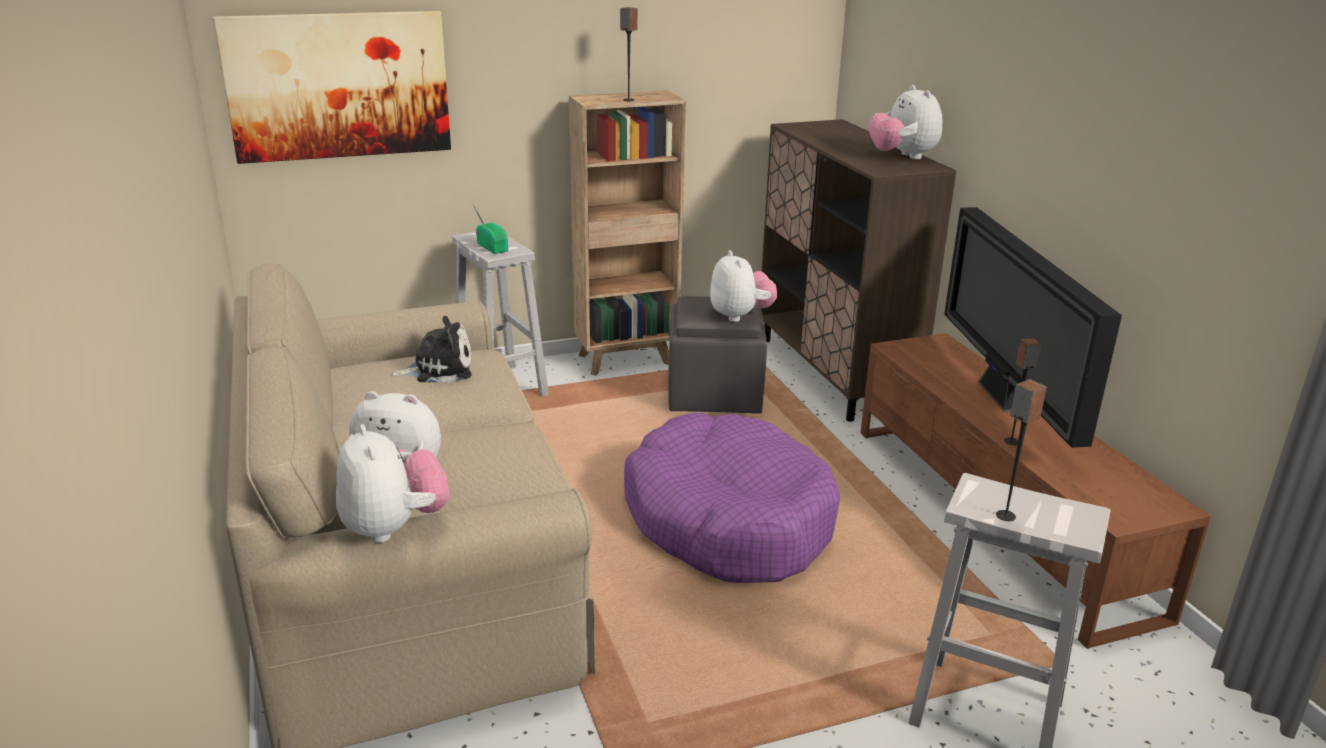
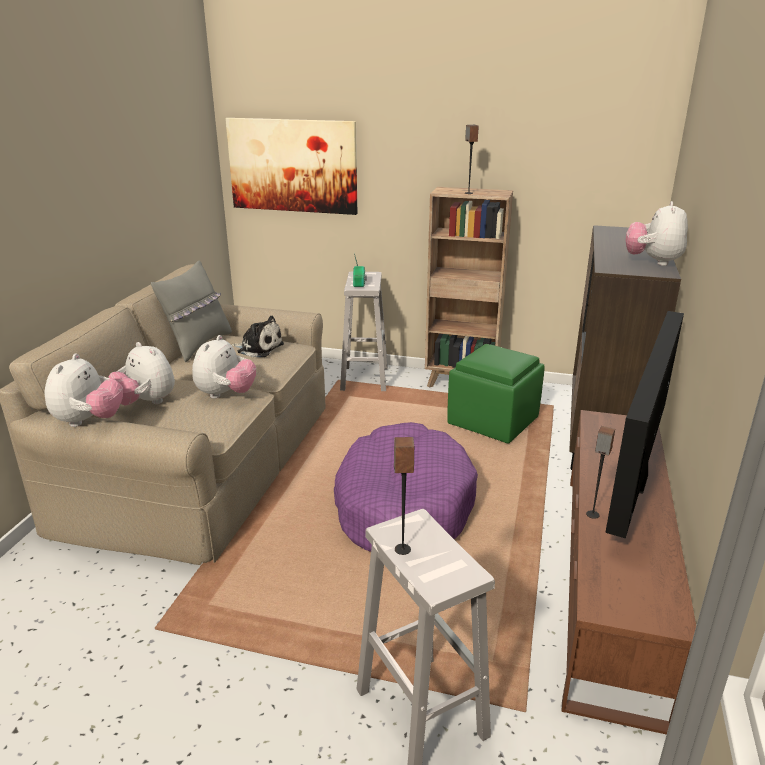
camera: 35 degrees right, 0 degrees up
(338, 388) = (198, 345): none -> grey pillow
(715, 394) = (494, 421): grey ottoman -> green ottoman
(740, 316) = (506, 366): plush toy -> plush toy (226, 394)

